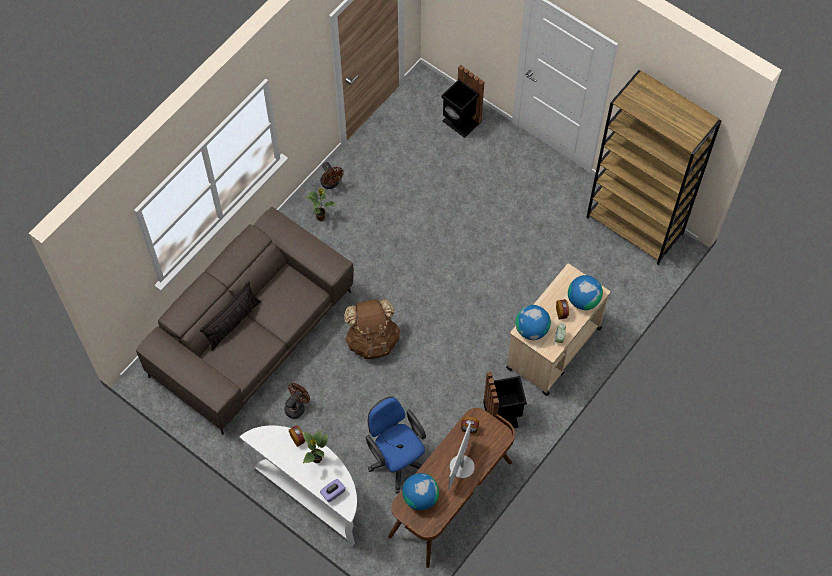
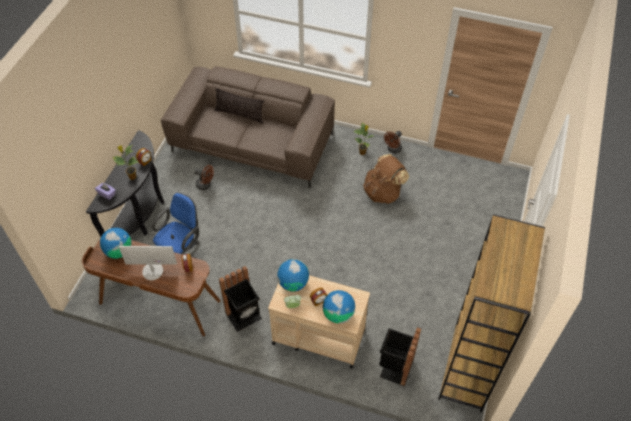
camera: 70 degrees right, 10 degrees down
(312, 494) = (140, 215): white console table -> black console table
(372, 340) = (275, 212): brown backpack -> brown backpack (383, 192)
(460, 122) = (492, 211): black trash can -> black trash can (394, 368)

